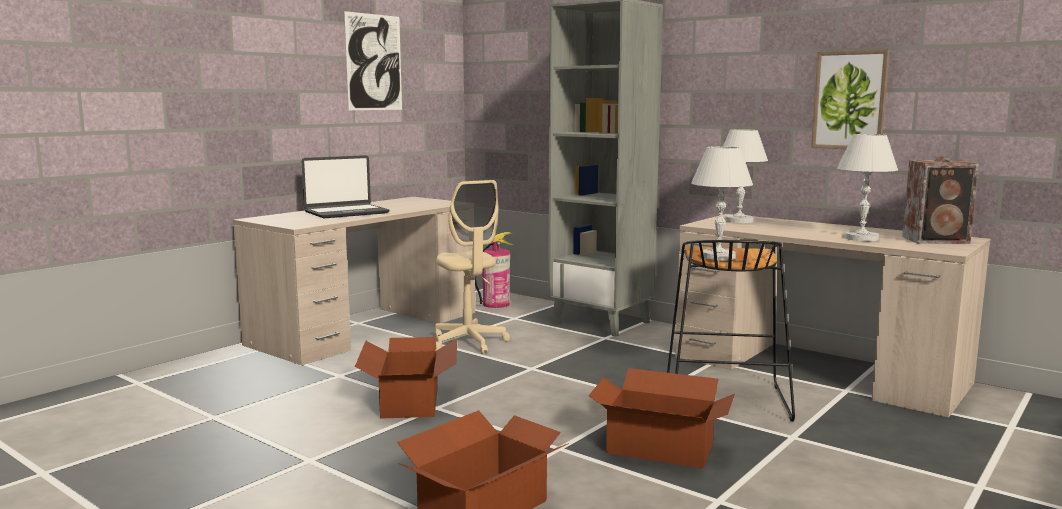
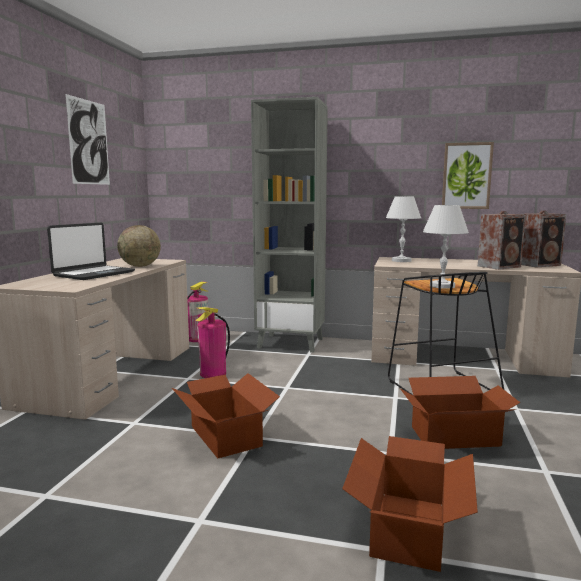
camera: 25 degrees left, 0 degrees up
(408, 207) = (140, 266): none -> globe
(469, 343) = (213, 373): beige office chair -> fire extinguisher
(861, 238) = (500, 266): white table lamp -> speaker

